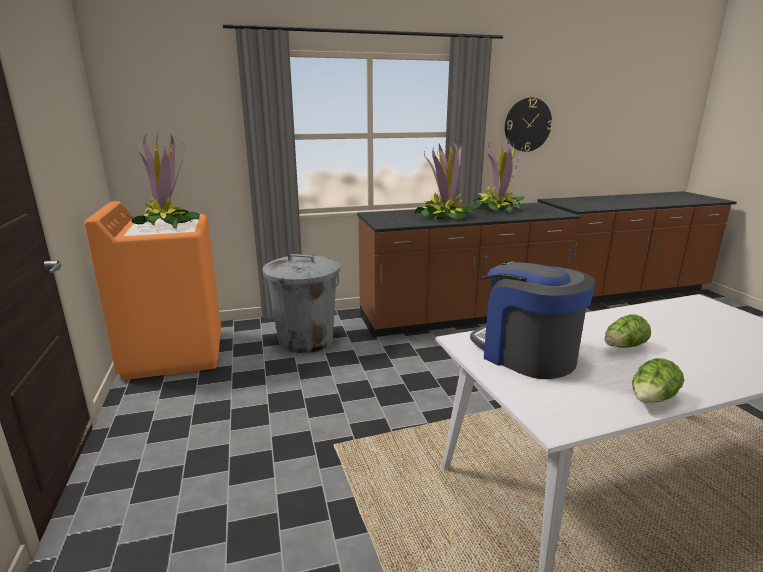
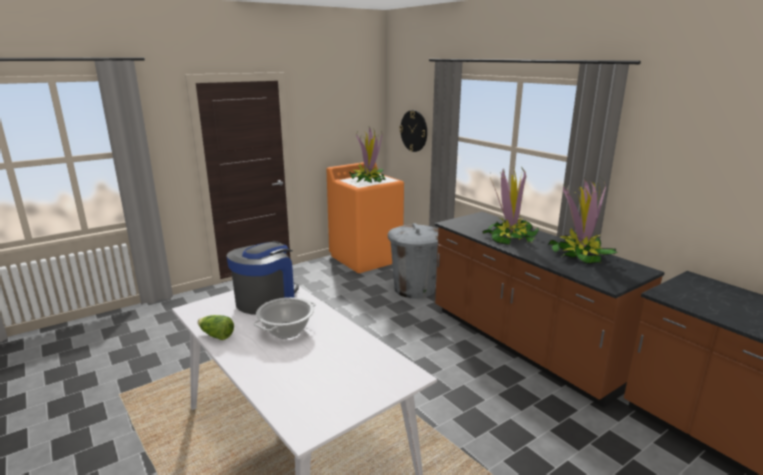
camera: 70 degrees right, 0 degrees up
(527, 125) = (684, 170): wall clock -> wall clock (414, 131)
(623, 347) = (286, 330): lettuce -> cooking pot

